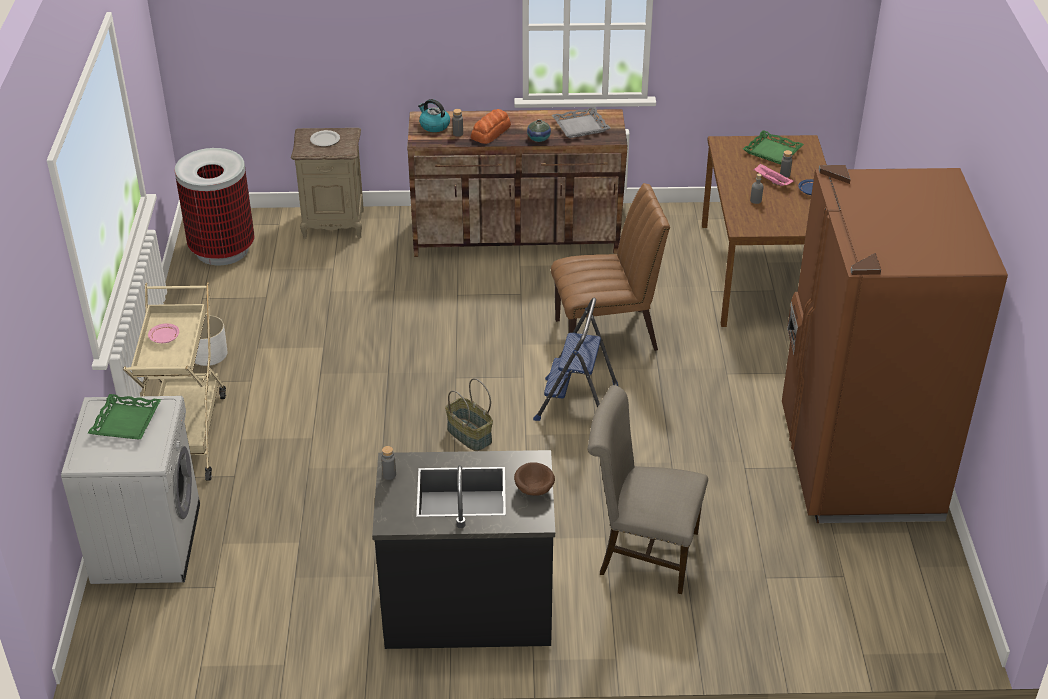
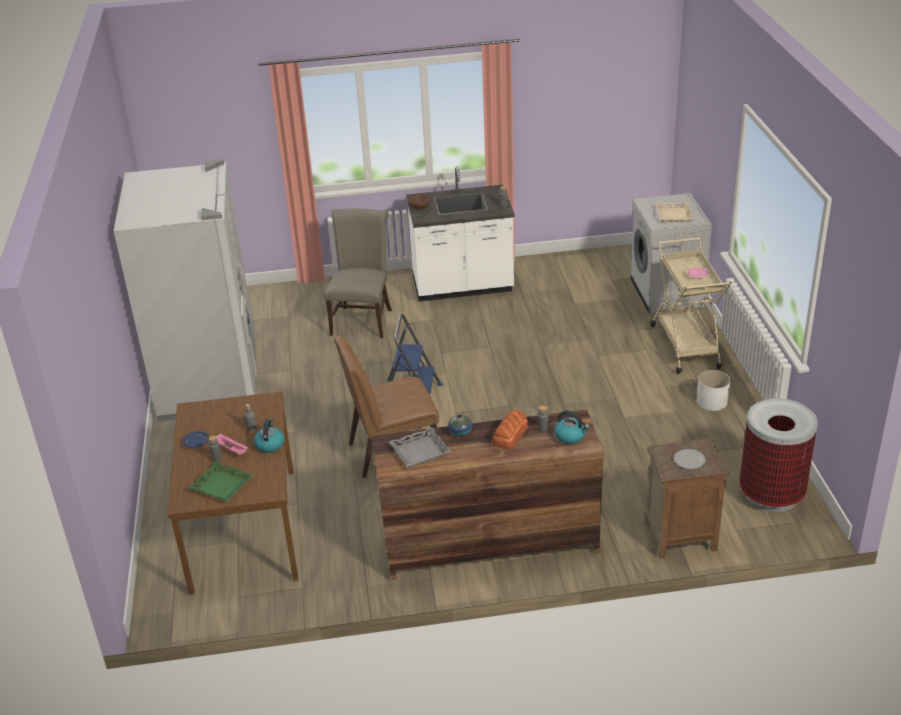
camera: 175 degrees right, 5 degrees down
(125, 421) = (674, 215): green tray -> beige tray
(468, 435) = (487, 369): basket -> none
(468, 606) = (462, 287): black counter -> white counter
(641, 552) = (362, 320): beige chair -> beige chair turned 90 degrees counterclockwise
(733, 182) = (269, 444): none -> kettle
(858, 462) = (210, 381): brown fridge -> white fridge

